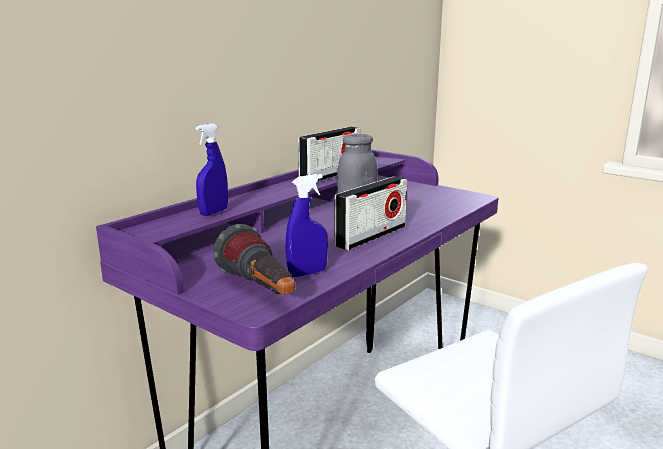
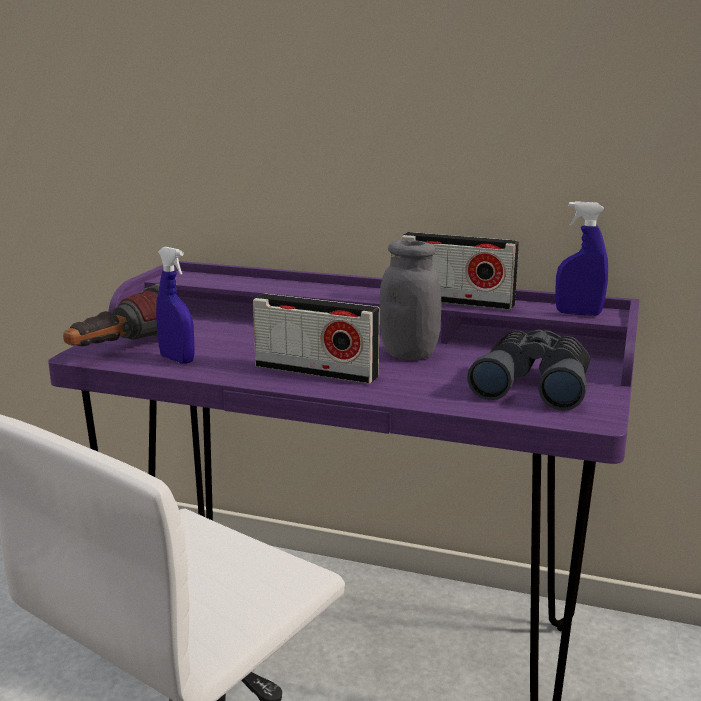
camera: 70 degrees right, 0 degrees up
(214, 212) = (250, 283): blue spray bottle -> blue spray bottle (578, 313)
(428, 198) = (533, 386): none -> grey binoculars

